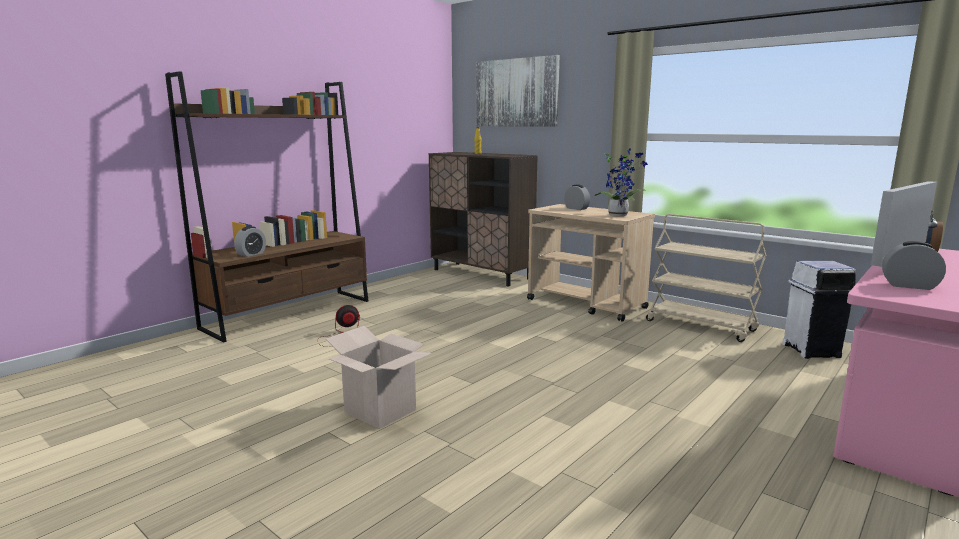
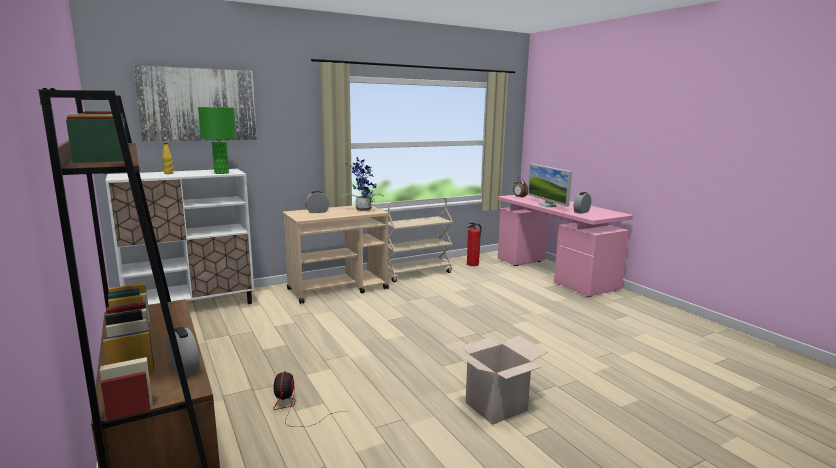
camera: 70 degrees left, 0 degrees up
(481, 274) = (192, 306): brown cabinet -> white cabinet
(501, 155) = (221, 173): none -> green table lamp
(812, 351) = (473, 264): white trash can -> fire extinguisher

